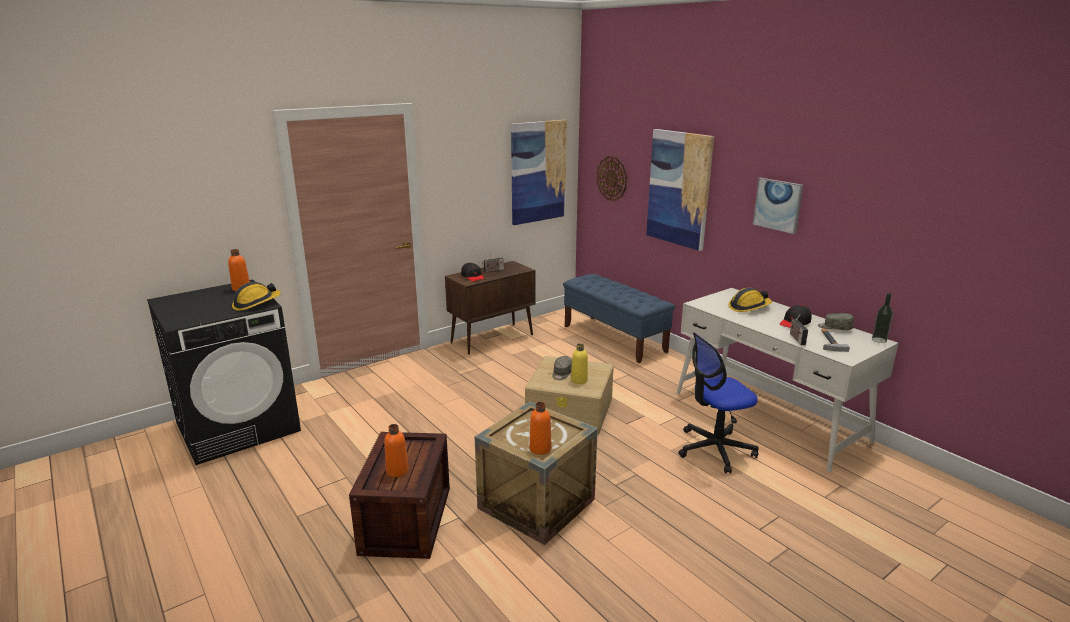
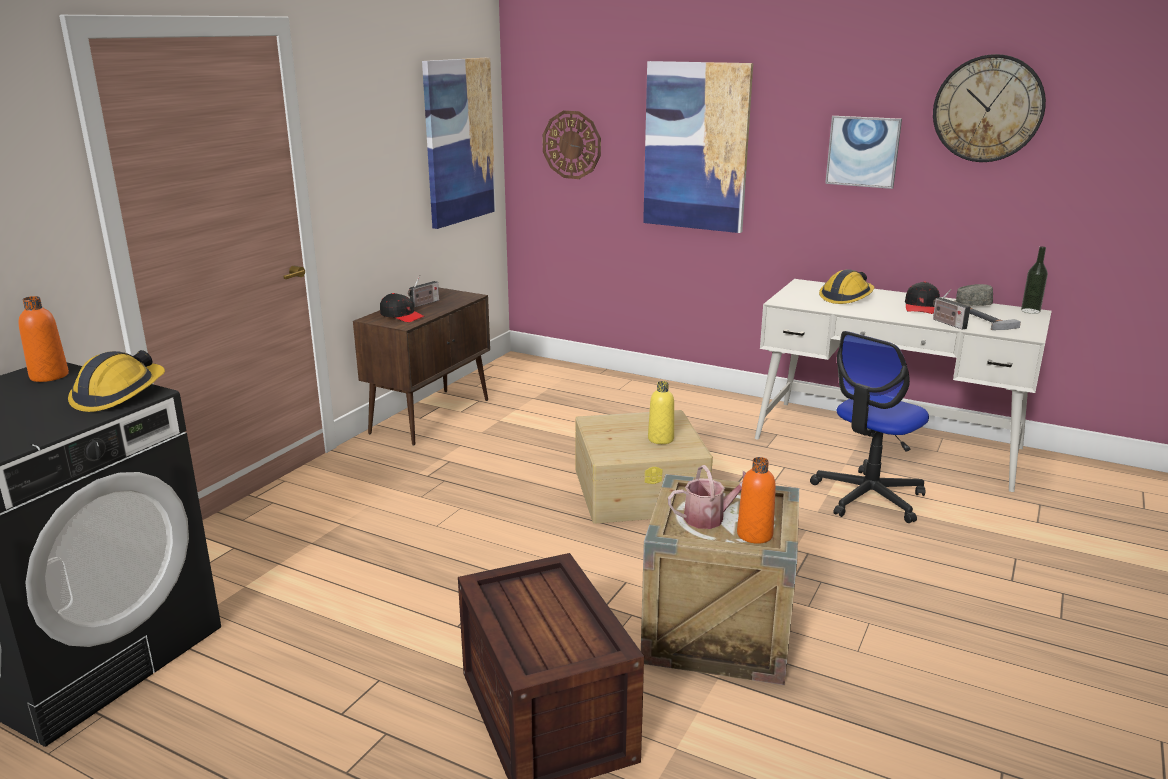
camera: 25 degrees left, 0 degrees up
(397, 470) = (549, 629): orange bottle -> none
(526, 432) = (709, 518): none -> watering can
(562, 373) = (627, 435): grey cap -> none
(614, 338) = (608, 385): blue bench -> none
(860, 184) = (988, 108): none -> wall clock

